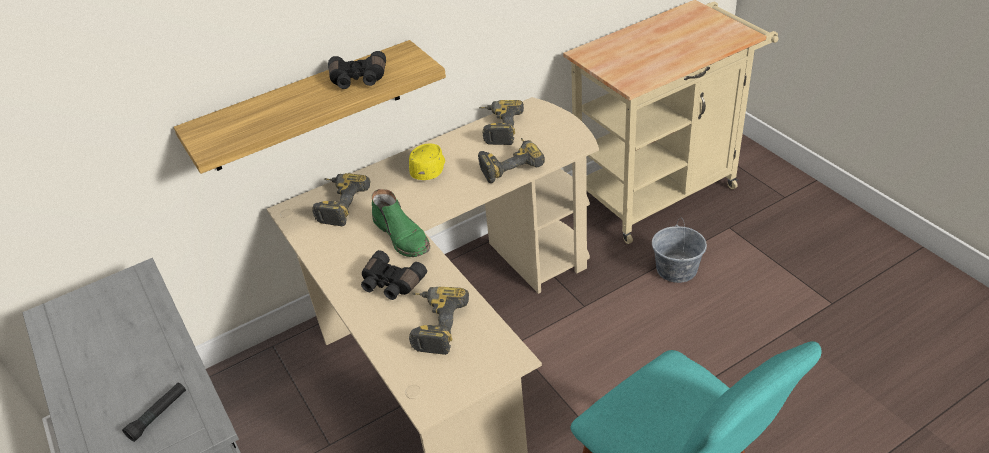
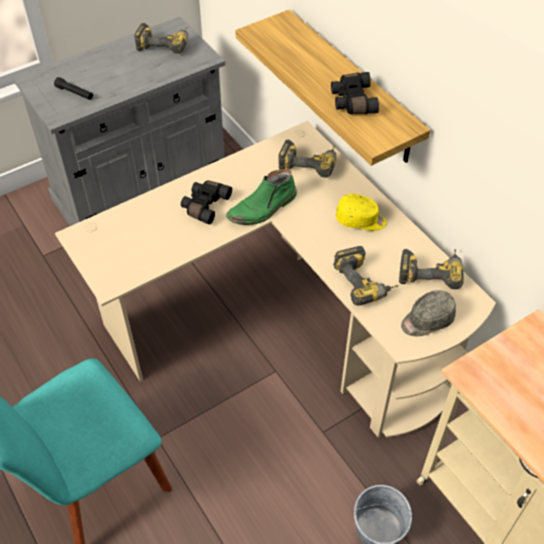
camera: 85 degrees right, 10 degrees up
(433, 325) = (154, 234): power drill -> power drill (165, 44)
(553, 131) = (426, 320): none -> grey cap

